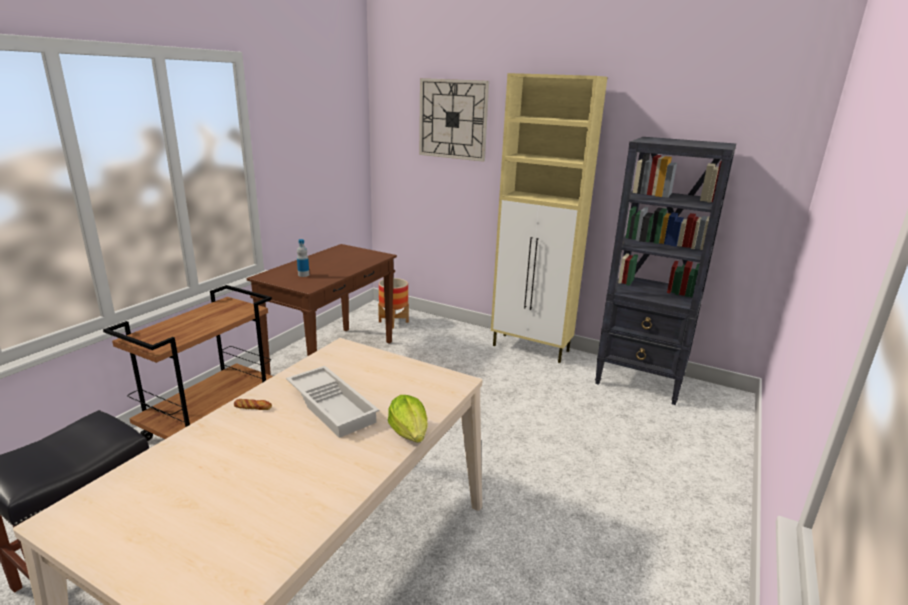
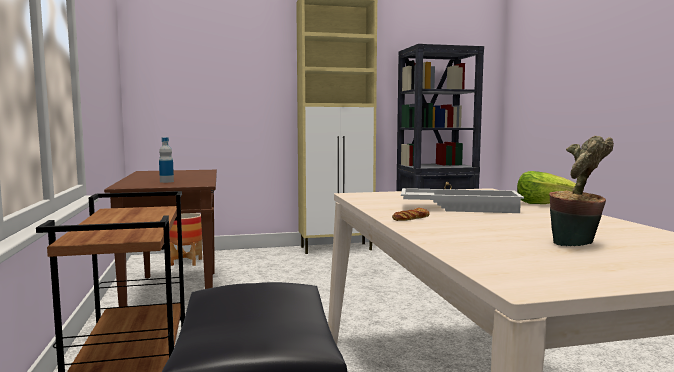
camera: 40 degrees left, 15 degrees down
(211, 502) = (576, 245): none -> potted plant
(453, 119) = (226, 43): wall clock -> none

